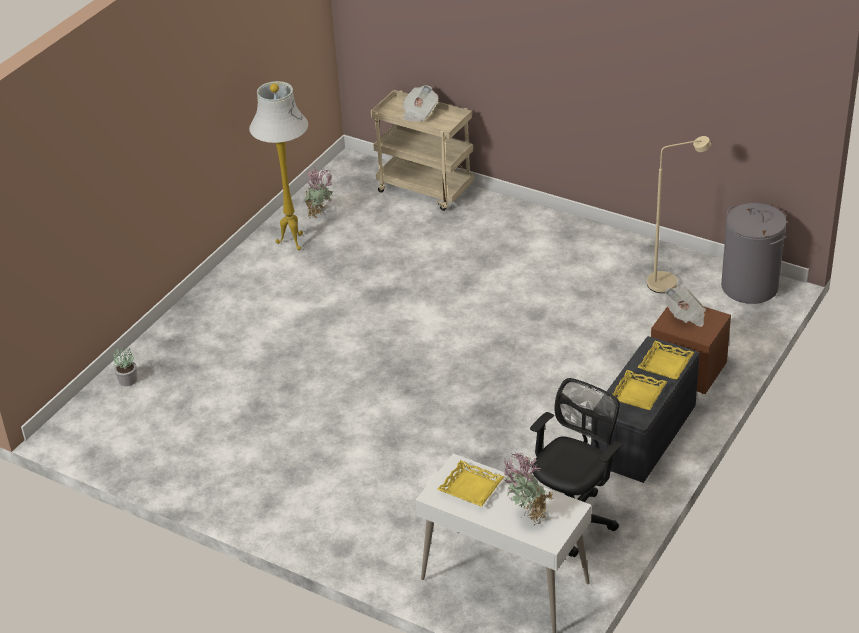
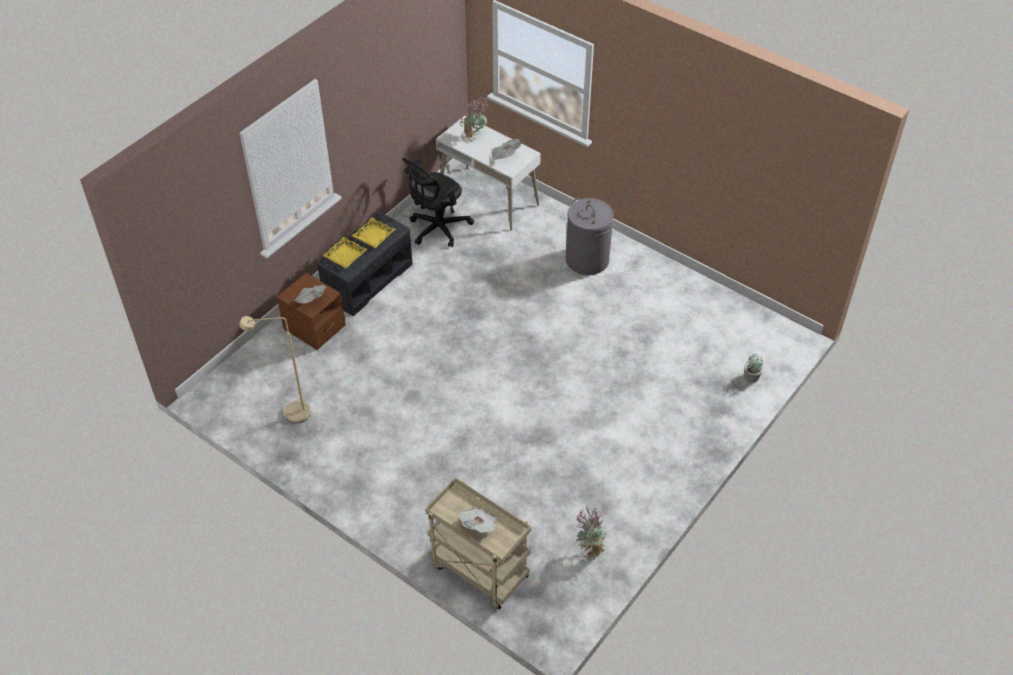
camera: 175 degrees left, 10 degrees up
(292, 242) = (618, 515): white floor lamp -> none
(471, 487) = (505, 155): yellow tray -> newspaper
(750, 287) = (227, 399): grey laundry basket -> grey laundry basket (587, 260)

